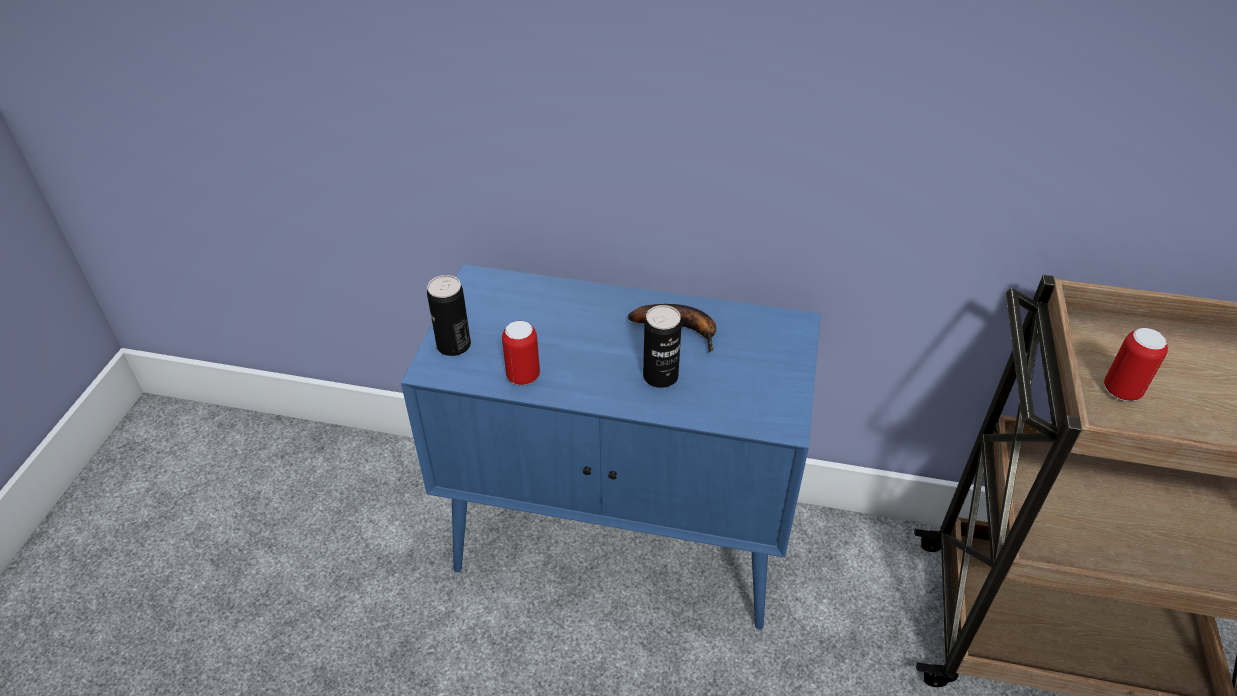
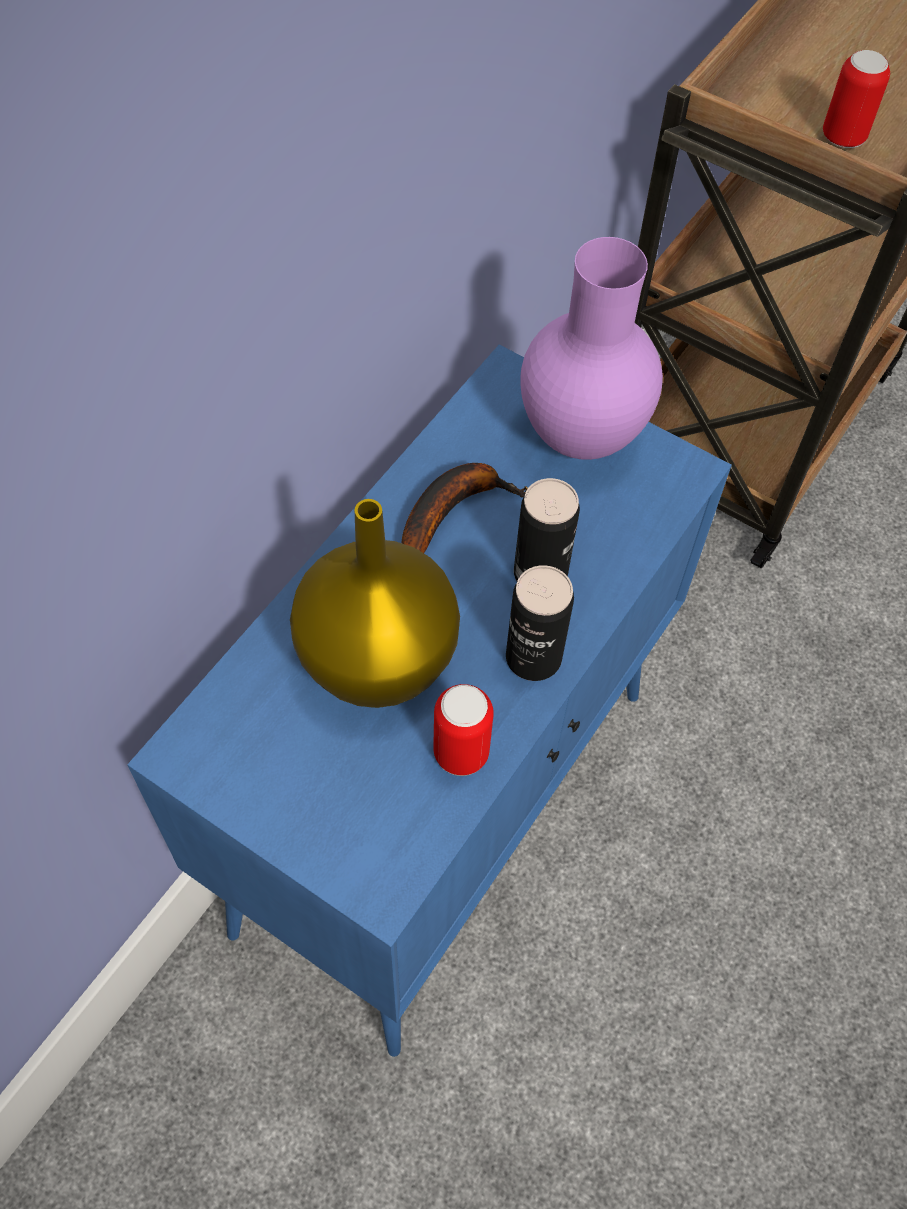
camera: 70 degrees left, 15 degrees up
(454, 345) = (340, 836): can -> can (533, 657)
(565, 327) = (376, 658): none -> yellow vase
(775, 366) = (578, 435): none -> purple vase

